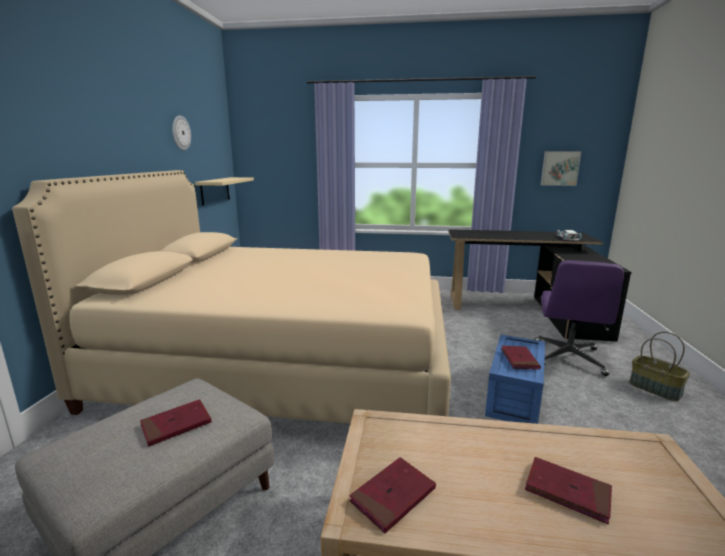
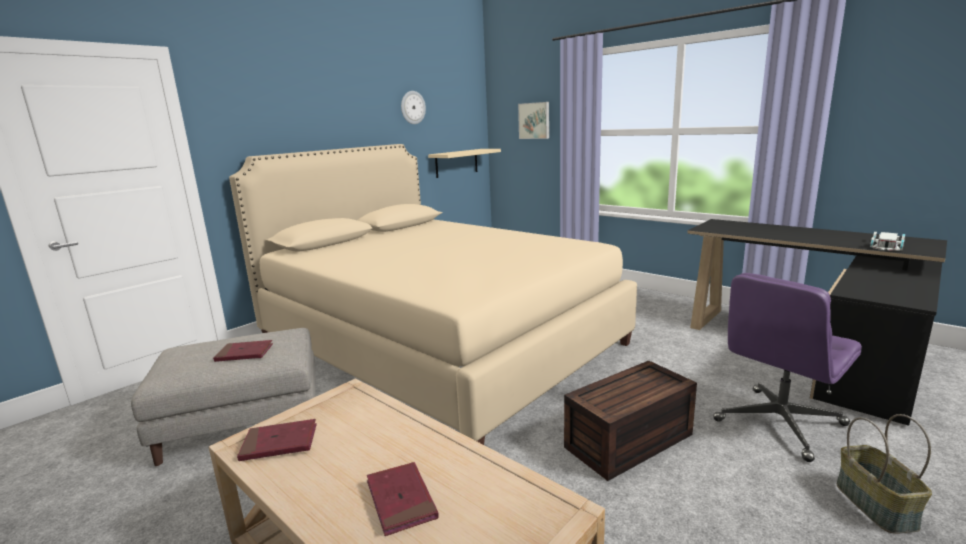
camera: 35 degrees right, 0 degrees up
(515, 397) = (629, 442): blue storage box -> brown storage box
(519, 359) = (624, 392): red book -> none
(559, 168) = (913, 131): picture -> picture (534, 120)

